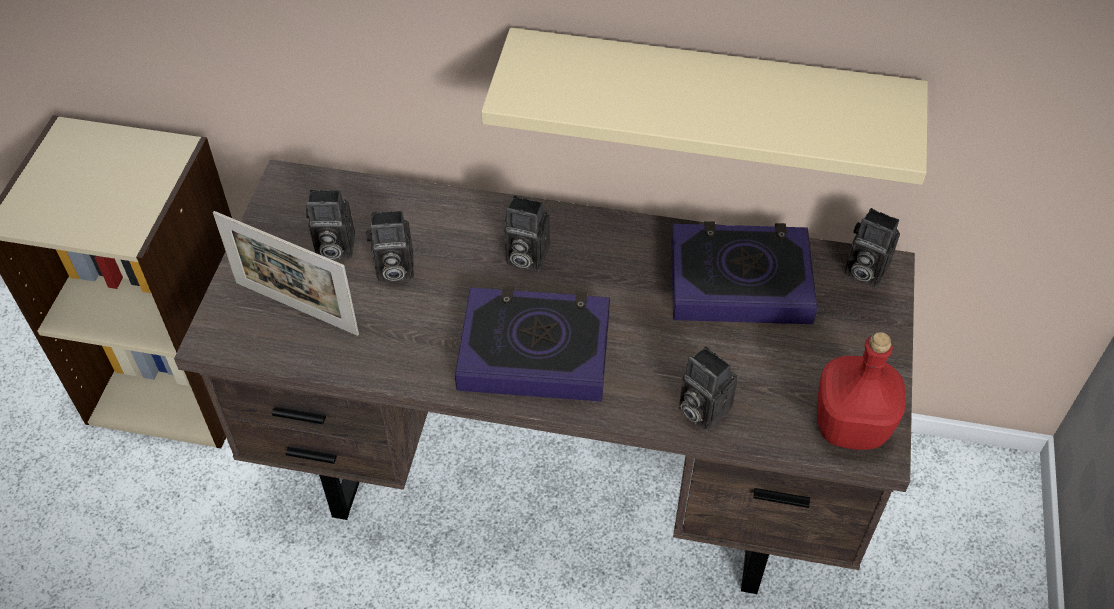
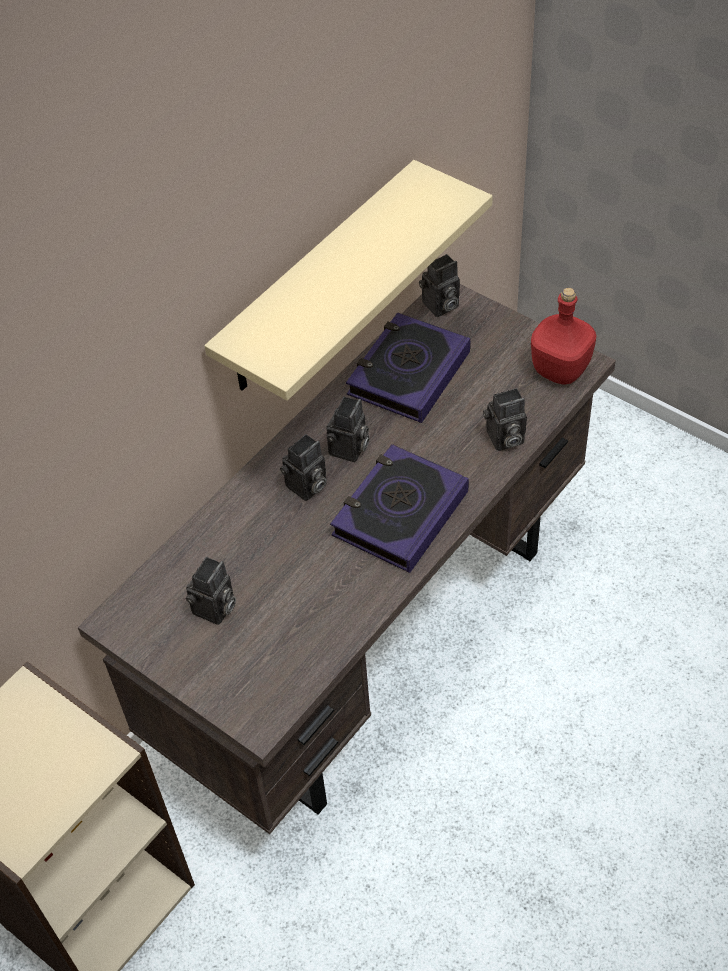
camera: 60 degrees left, 0 degrees up
(296, 308) = (263, 654): picture frame -> none
(393, 270) = (265, 576): camera -> camera (349, 450)

